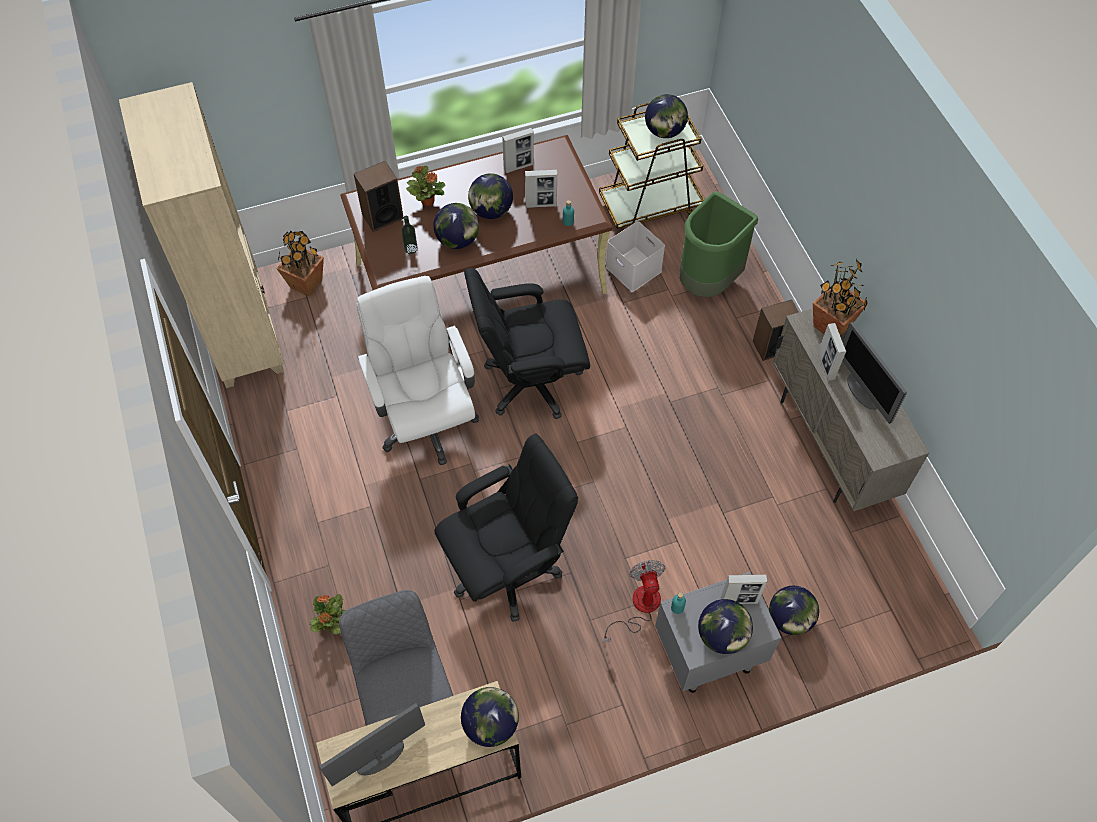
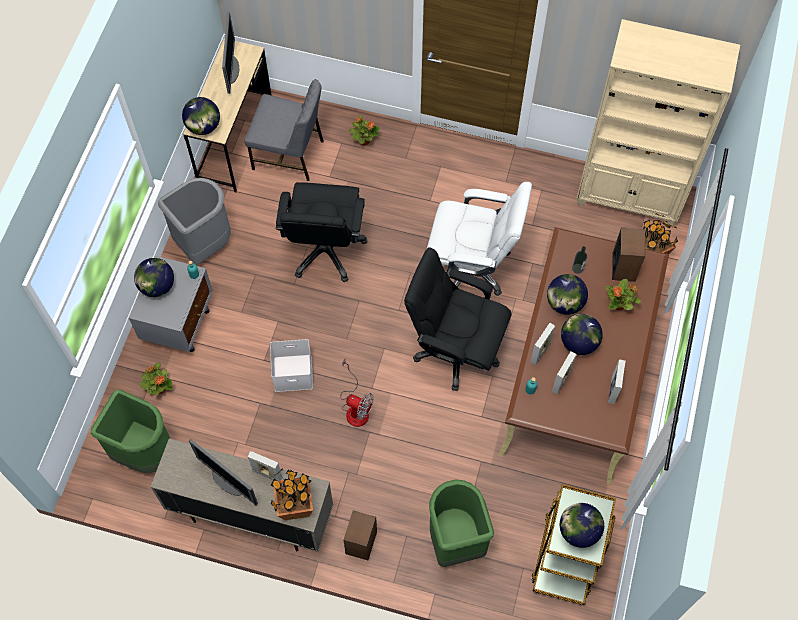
camera: 125 degrees right, 5 degrees up
(530, 382) = (455, 350): black office chair -> black office chair turned 90 degrees counterclockwise
(595, 704) = (204, 244): none -> grey trash can
(632, 269) = (509, 491): white storage box -> white storage box (294, 372)
(639, 607) = (240, 307): fan -> fan (355, 407)
(739, 600) = (169, 311): picture frame -> picture frame (540, 353)
(789, 619) = (160, 388): globe -> potted plant
(860, 581) = (145, 452): none -> green trash can
(862, 392) = (228, 482): monitor -> monitor turned 150 degrees counterclockwise

